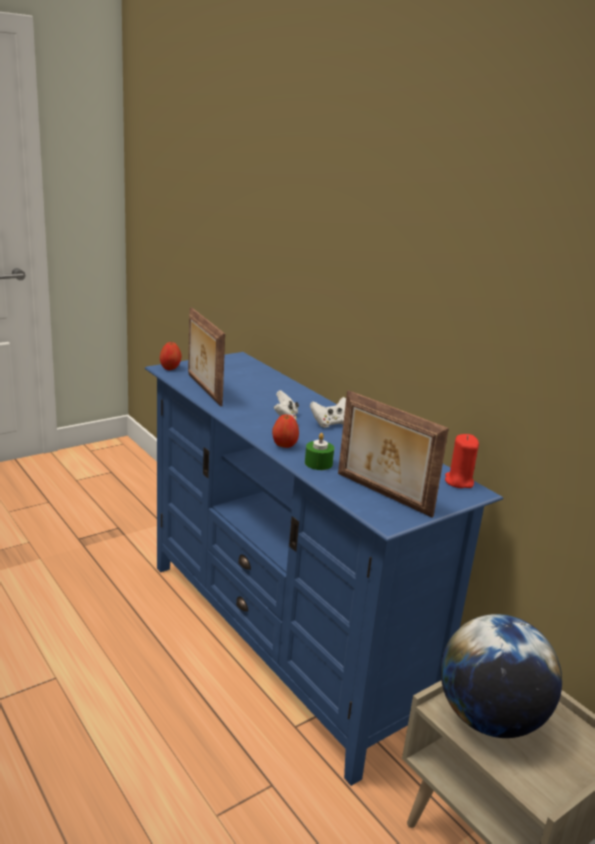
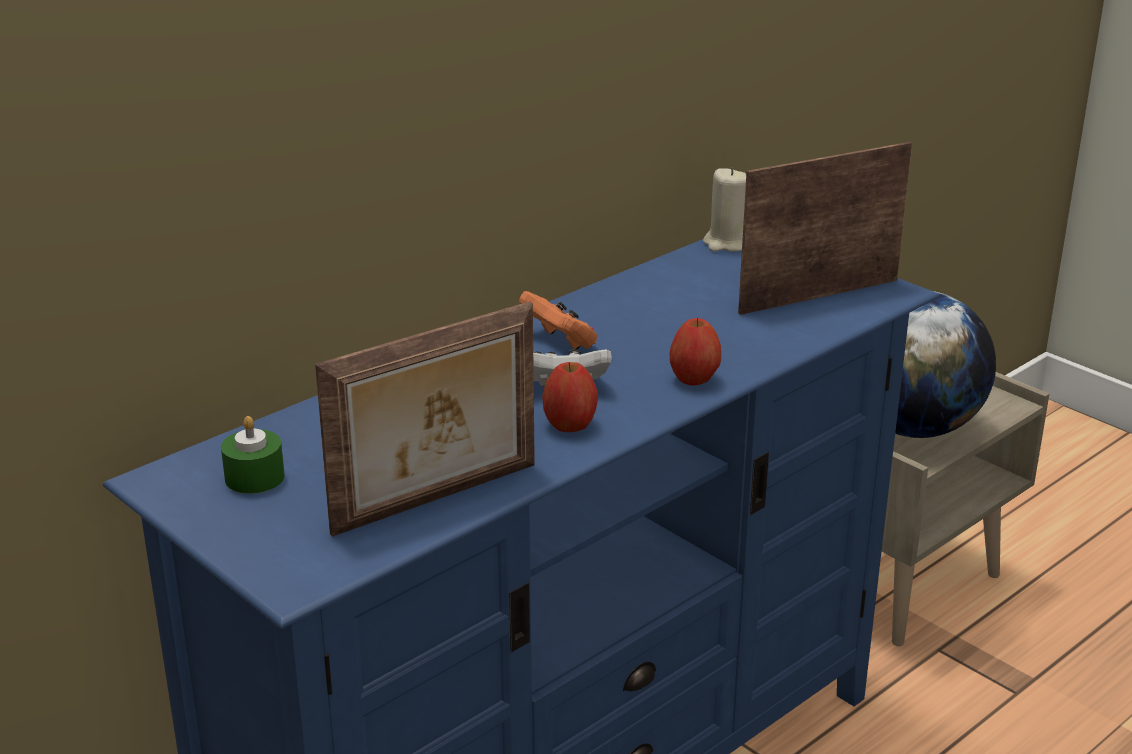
camera: 95 degrees left, 5 degrees up
(170, 368) = (293, 572): apple -> apple (570, 425)
(318, 463) = (745, 345): green candle -> green candle (254, 477)
(330, 423) = (561, 342): white game controller -> orange game controller
(382, 495) = (817, 295): picture frame -> picture frame turned 150 degrees counterclockwise
(458, 481) = (727, 243): red candle -> beige candle

